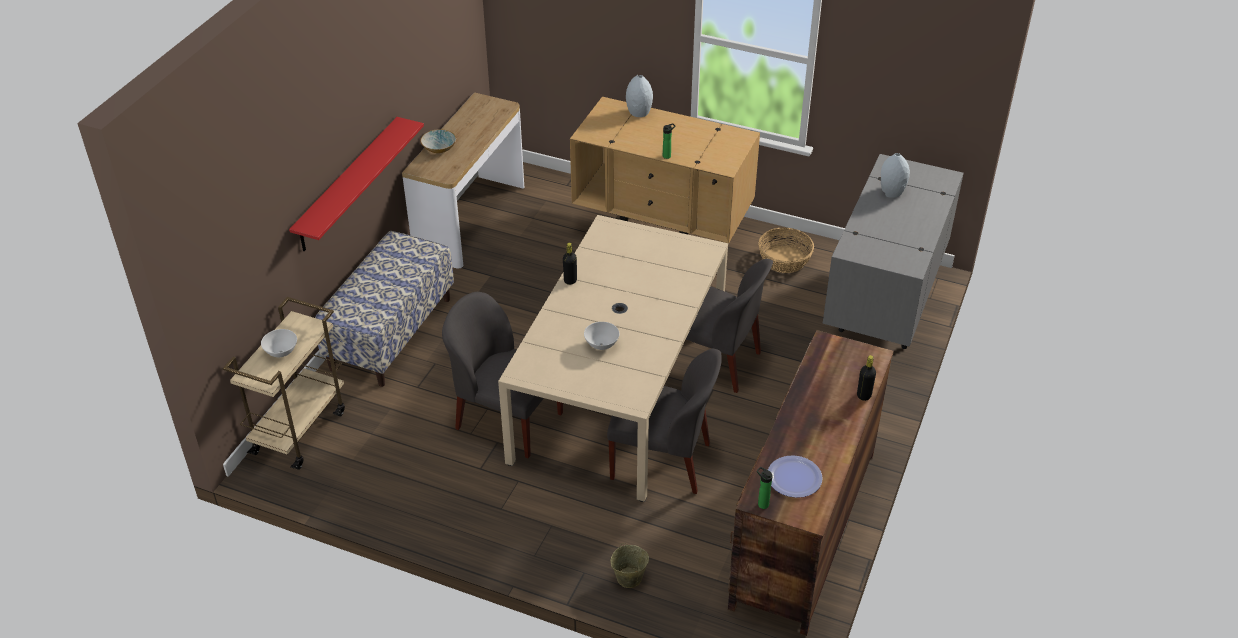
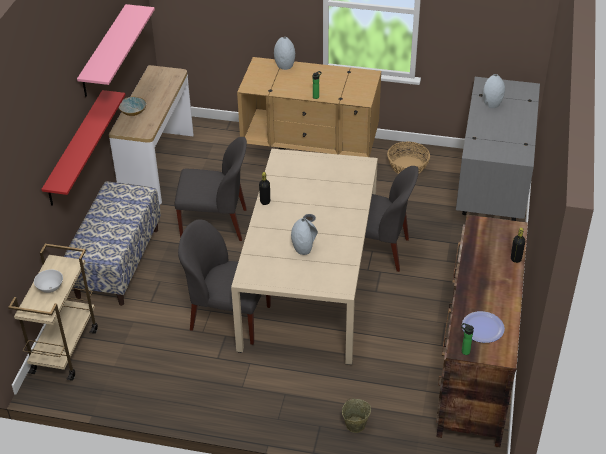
camera: 10 degrees left, 0 degrees up
(404, 69) = (104, 51): none -> pink shelf
(602, 345) = (304, 248): white bowl -> grey vase
(663, 461) = (357, 332): grey chair -> grey chair (216, 224)

